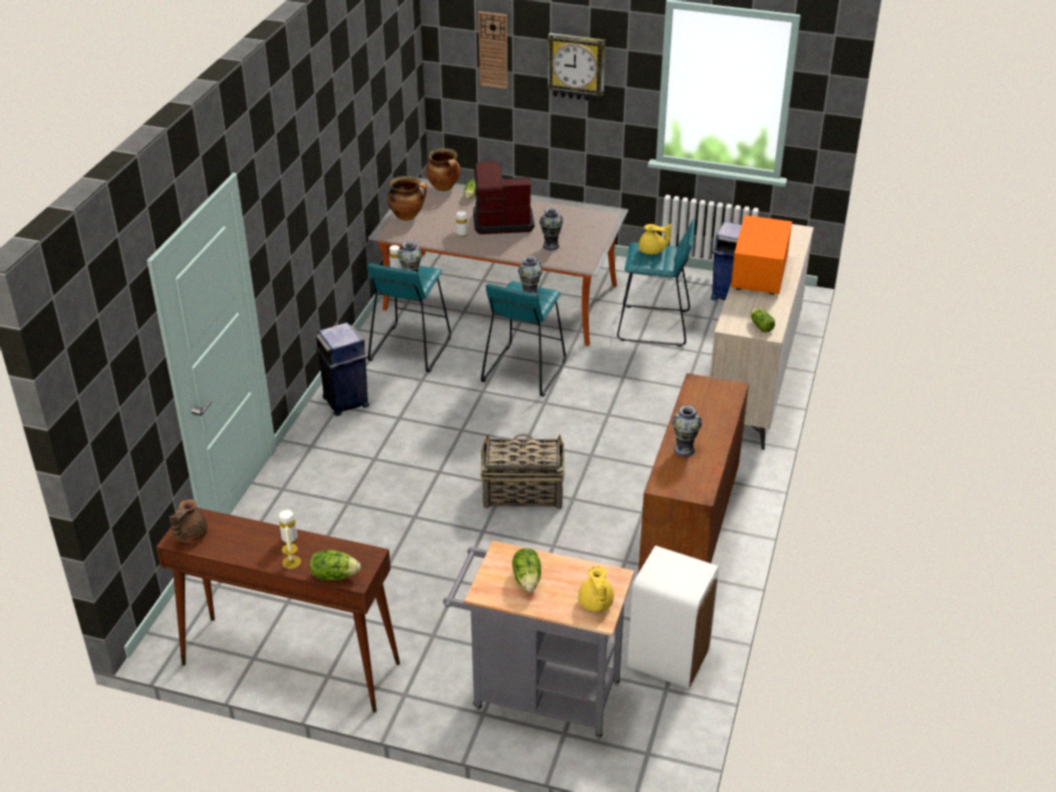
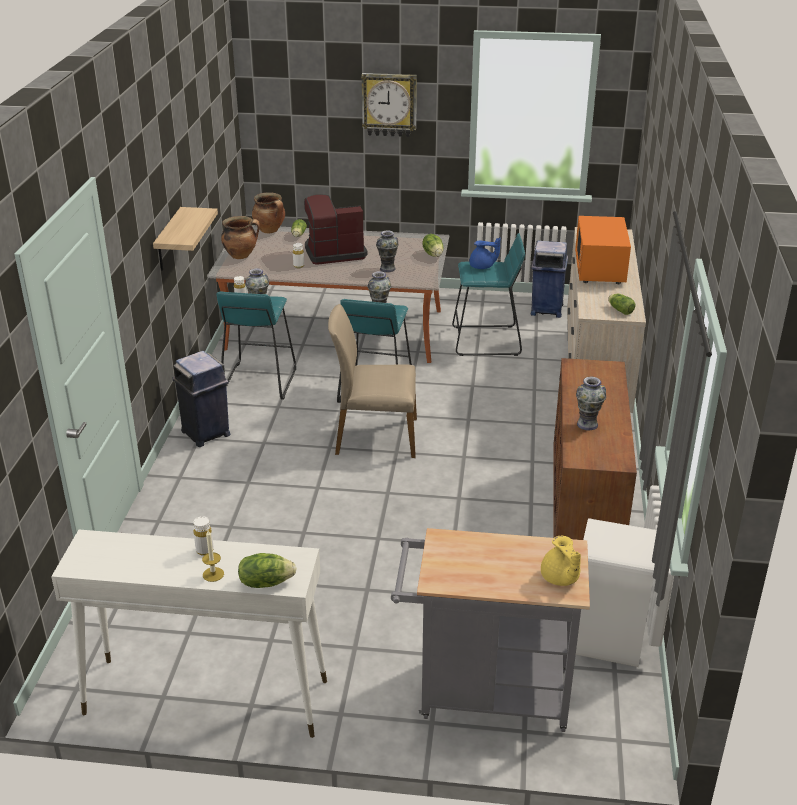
camera: 10 degrees left, 5 degrees down
(189, 535) = (88, 560): brown teapot -> none
(289, 663) = (205, 697): brown console table -> white console table
(321, 212) = (169, 240): none -> shelf
(493, 50) = (308, 95): wall clock -> none
(509, 423) = (375, 436): none -> beige chair
(521, 492) = (406, 498): basket -> none
(528, 579) = (478, 562): lettuce -> lettuce (433, 254)
(652, 251) = (482, 267): yellow teapot -> blue teapot

